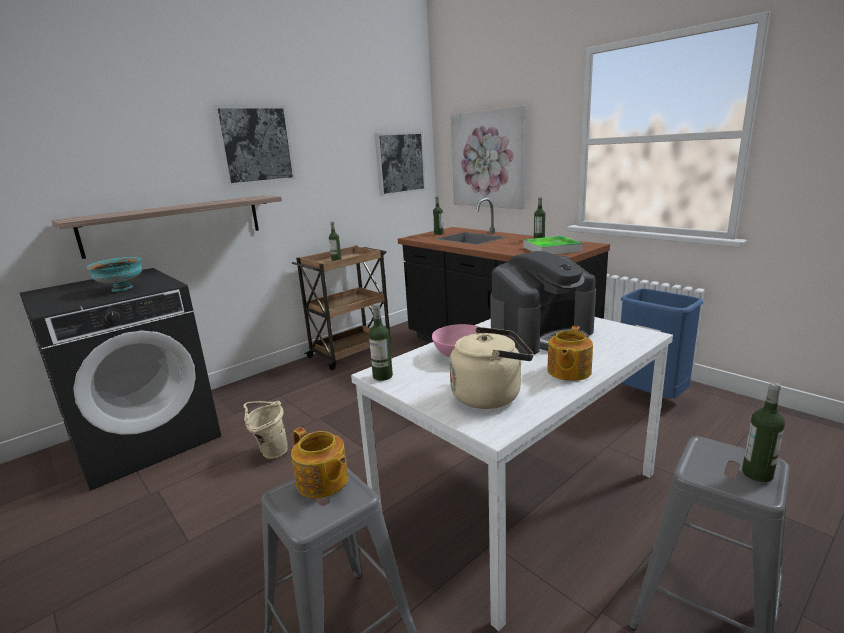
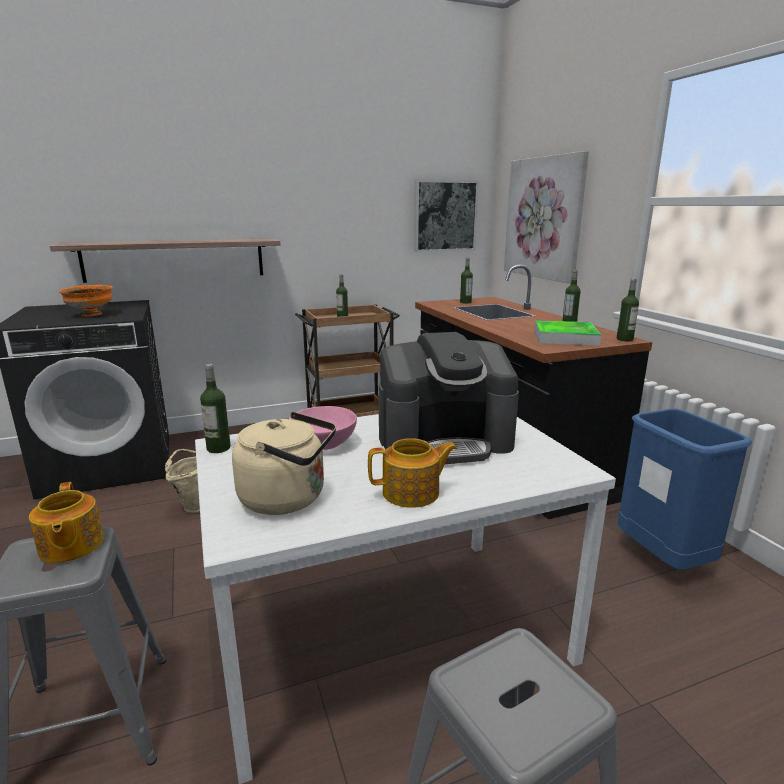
camera: 20 degrees right, 0 degrees up
(122, 289) = (91, 315): turquoise bowl -> orange bowl
(255, 145) = (268, 184): picture -> none
(568, 371) = (412, 493): teapot -> teapot turned 150 degrees counterclockwise
(757, 474) = (544, 715): bottle -> bottle (624, 339)

